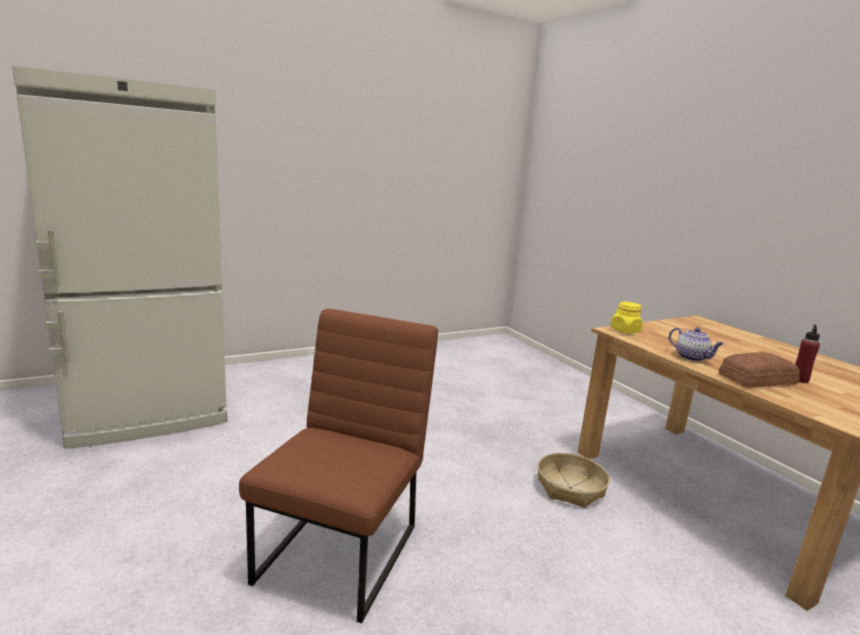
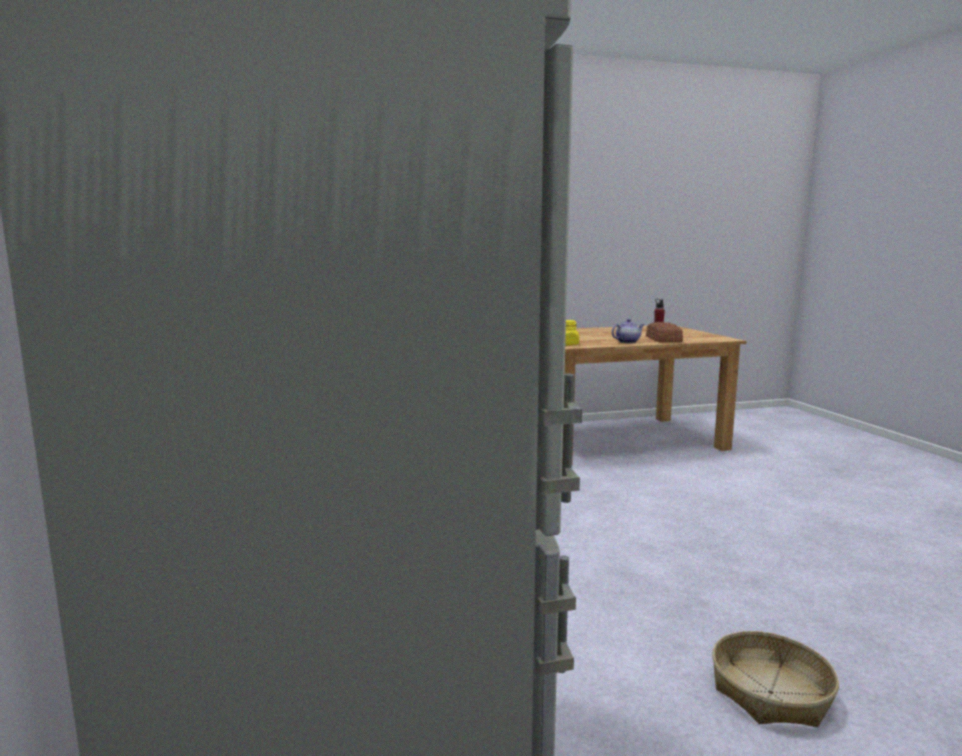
camera: 75 degrees left, 5 degrees down
(342, 550) = (743, 578): brown chair -> none
(570, 488) = (619, 478): basket -> basket (771, 693)

